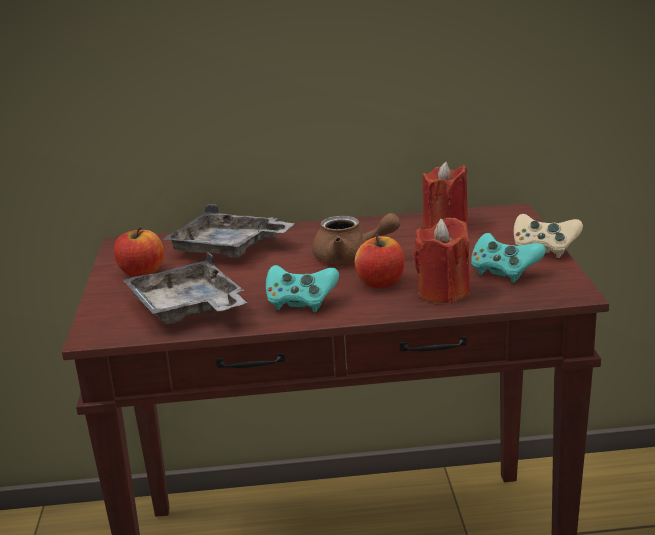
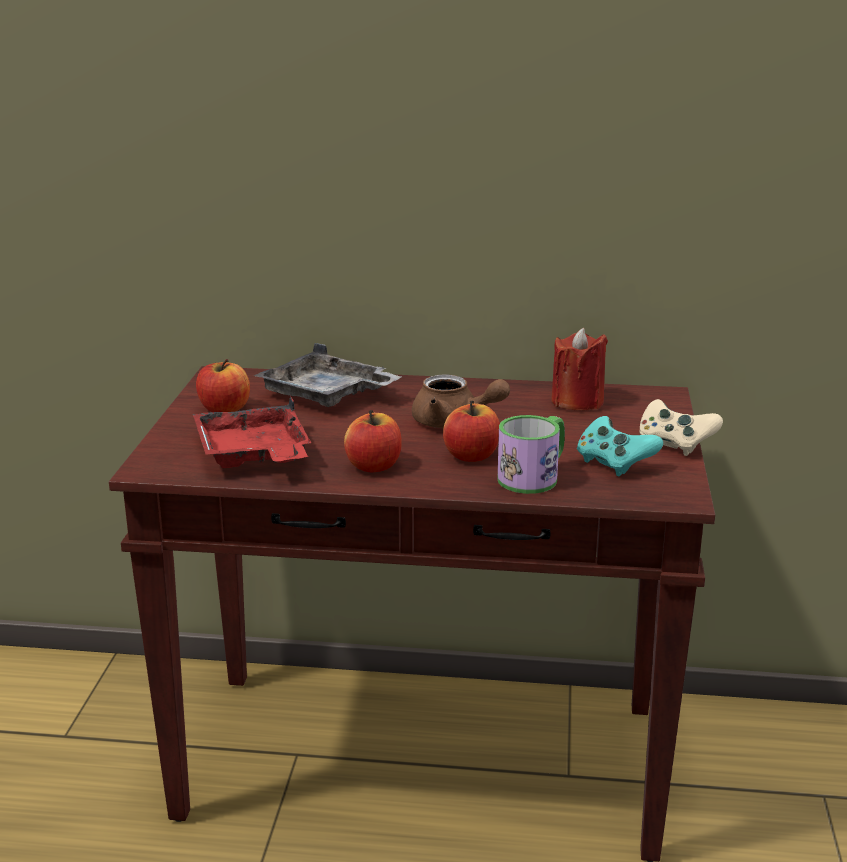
camera: 10 degrees right, 0 degrees up
(188, 309) = (254, 455): grey tray -> red tray
(300, 303) = (374, 466): turquoise game controller -> apple
(443, 292) = (534, 476): red candle -> mug

